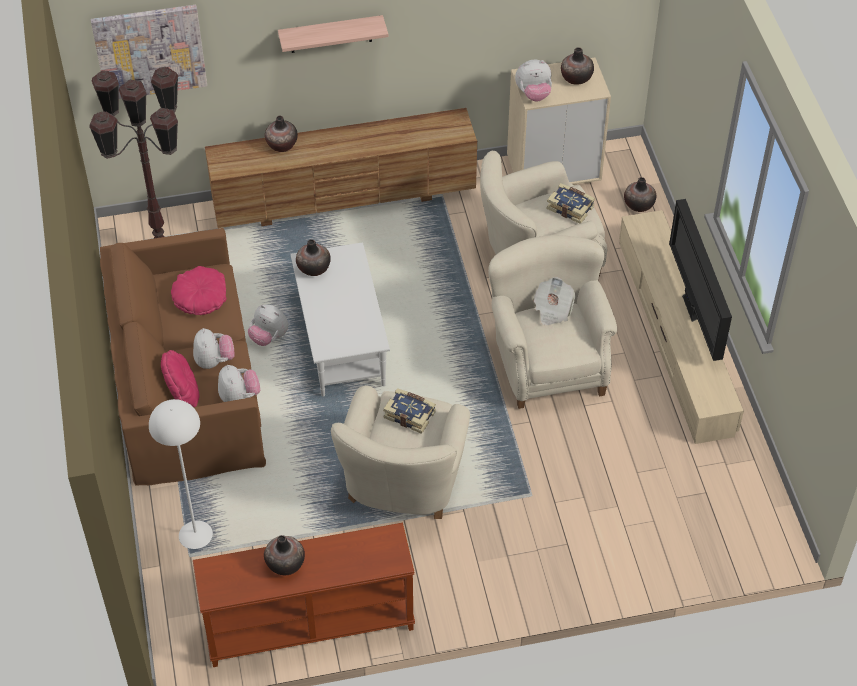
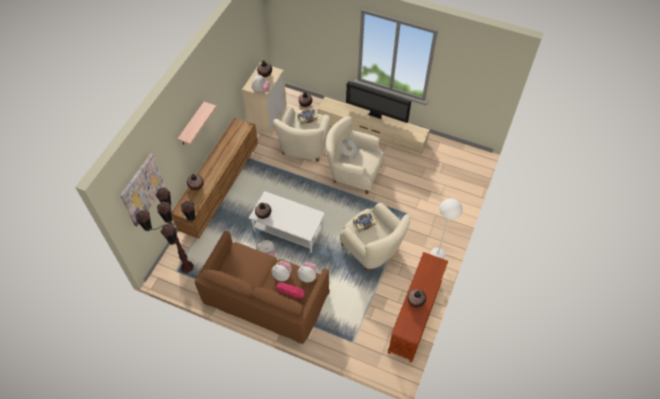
camera: 55 degrees left, 5 degrees up
(195, 535) = (344, 334): white floor lamp -> white floor lamp (438, 254)
(199, 297) = (244, 262): pink pillow -> none

